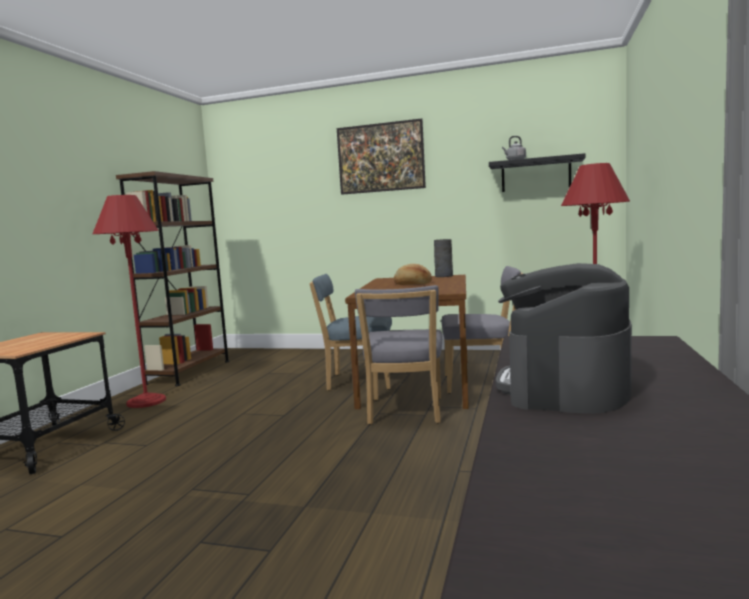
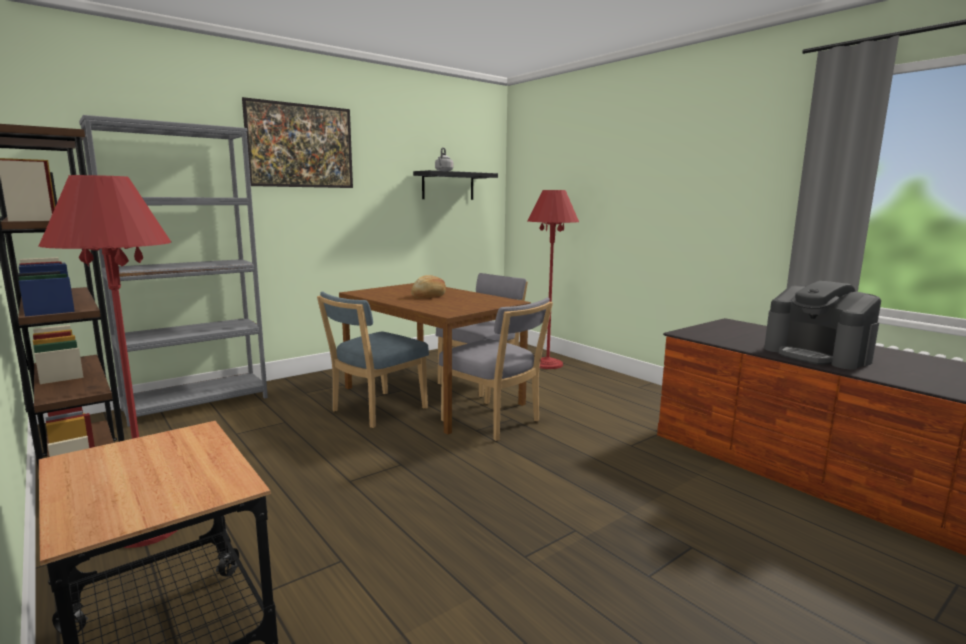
camera: 55 degrees left, 5 degrees up
(294, 353) = (197, 403): none -> grey bookcase
(443, 276) = (410, 285): grey vase -> none

